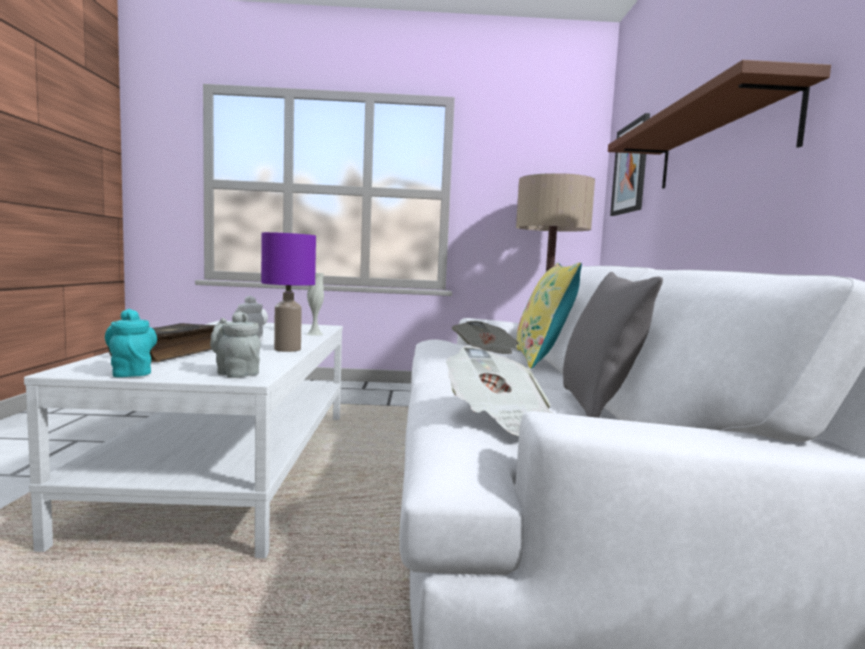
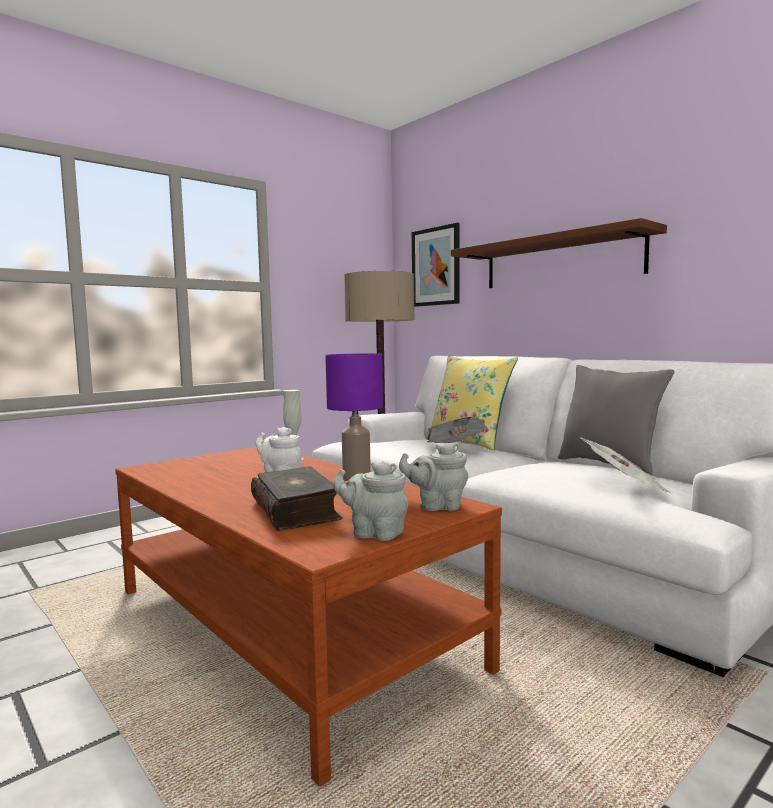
camera: 40 degrees left, 0 degrees up
(132, 372) = (374, 533): turquoise teapot -> grey teapot
(234, 465) = (286, 627): white coffee table -> brown coffee table

